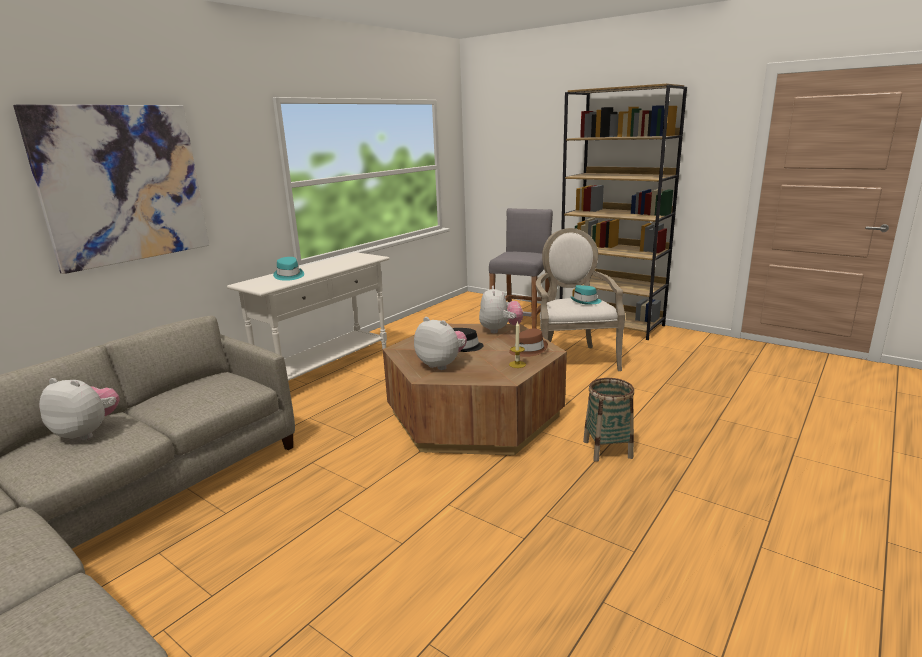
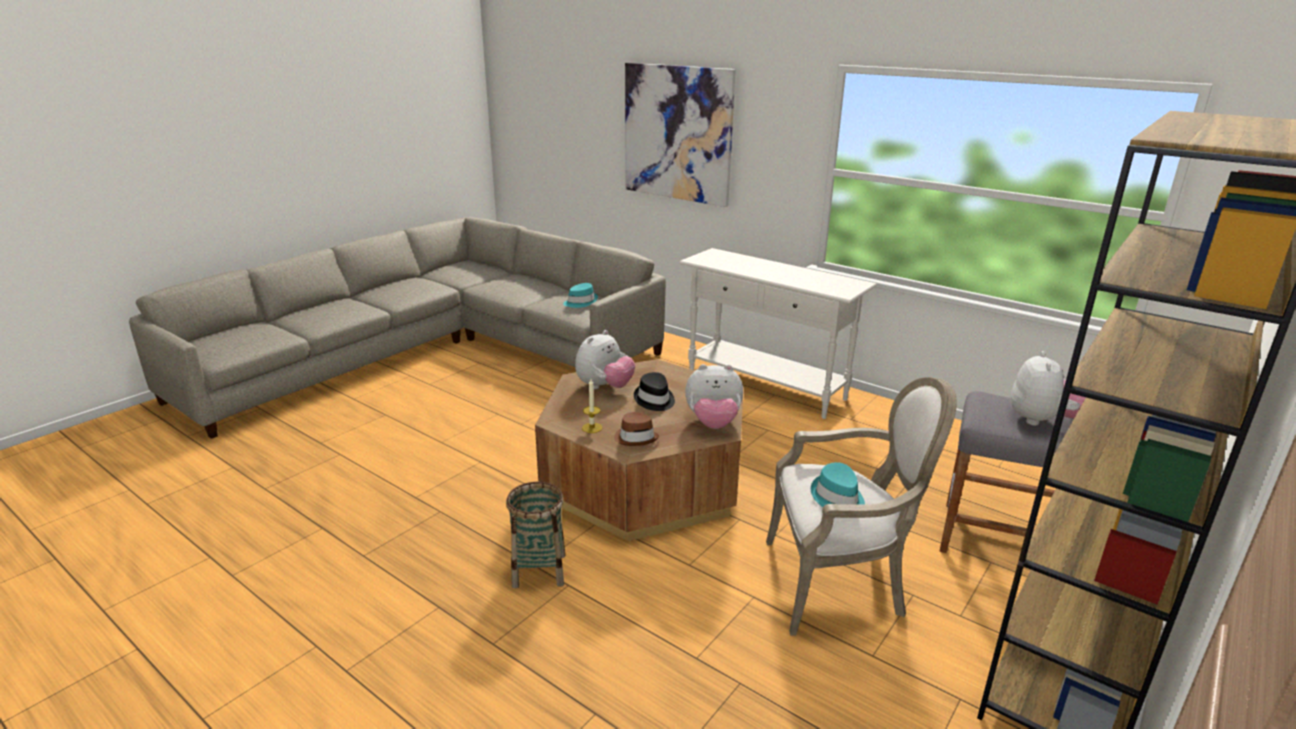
camera: 90 degrees right, 5 degrees up
(88, 432) = (526, 284): plush toy -> plush toy (1041, 420)
(289, 276) = (743, 264): turquoise hat -> turquoise hat (580, 302)

